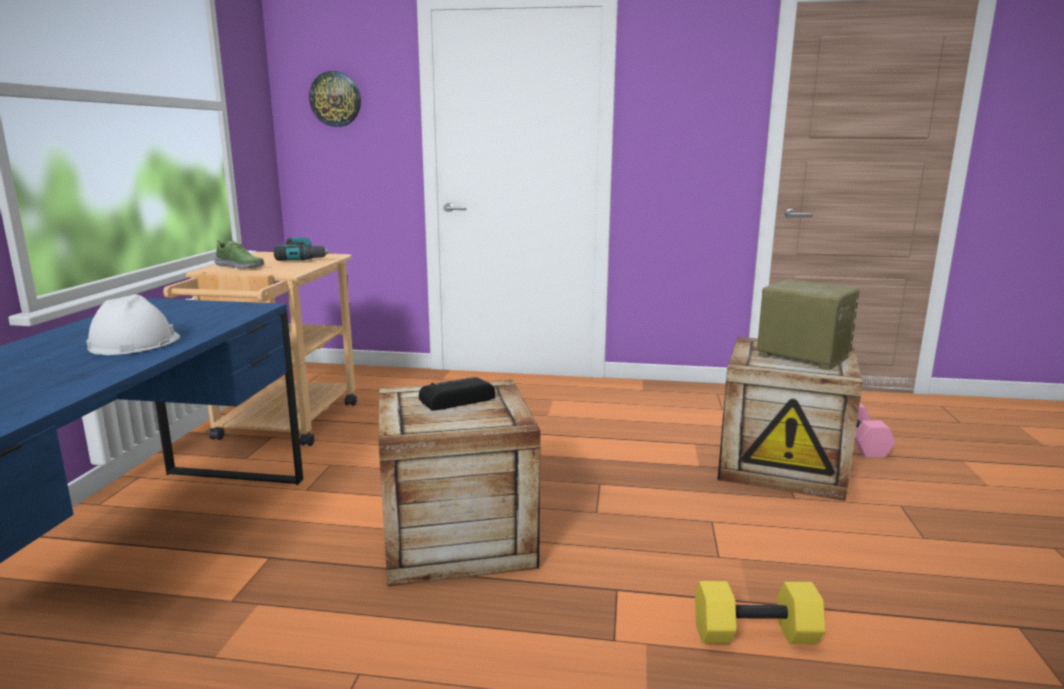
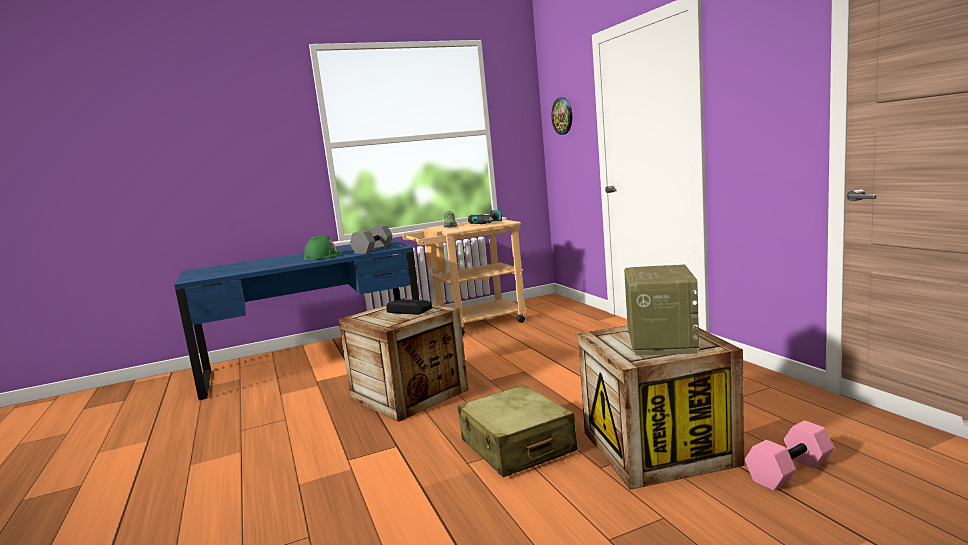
camera: 60 degrees right, 5 degrees down
(134, 343) = (322, 256): white hard hat -> green hard hat
(207, 316) = (372, 249): none -> grey dumbbell
(708, 518) = (517, 446): none -> beige suitcase
(754, 635) = (384, 496): yellow dumbbell -> none

